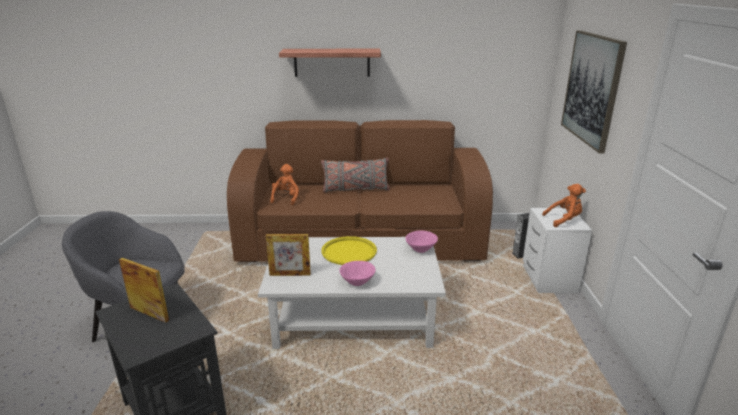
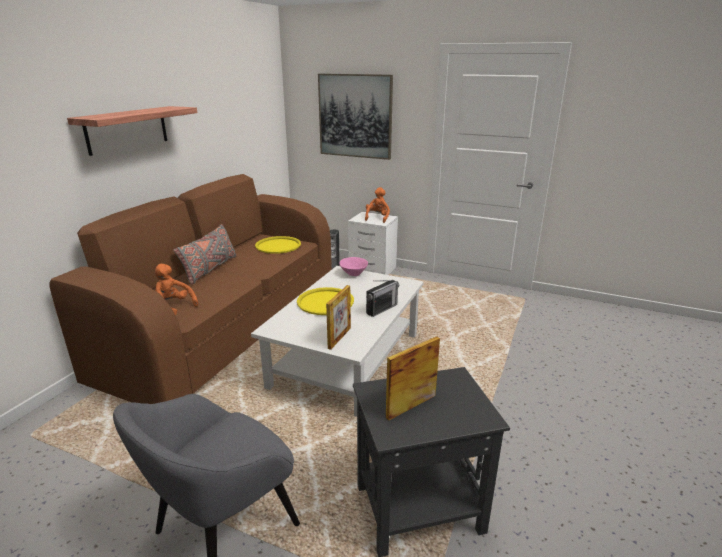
camera: 65 degrees left, 0 degrees up
(358, 282) = (382, 309): pink bowl -> radio
(431, 198) = (278, 245): none -> yellow tray

